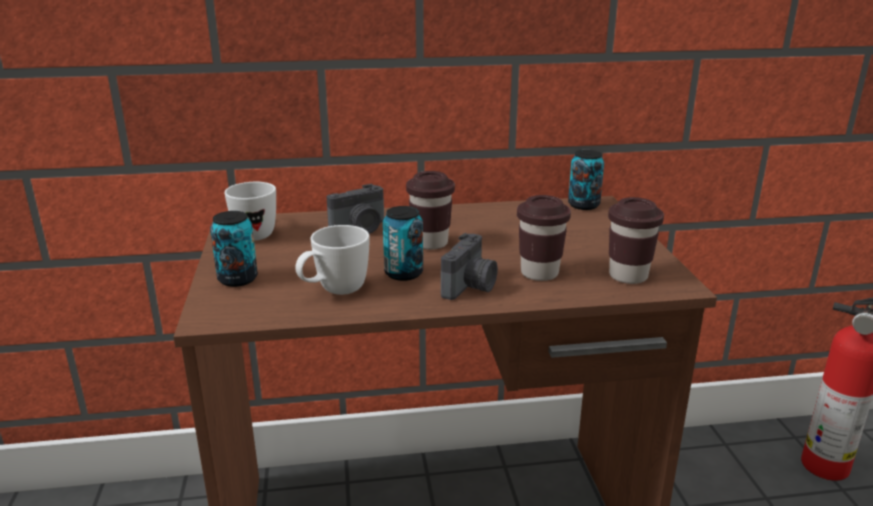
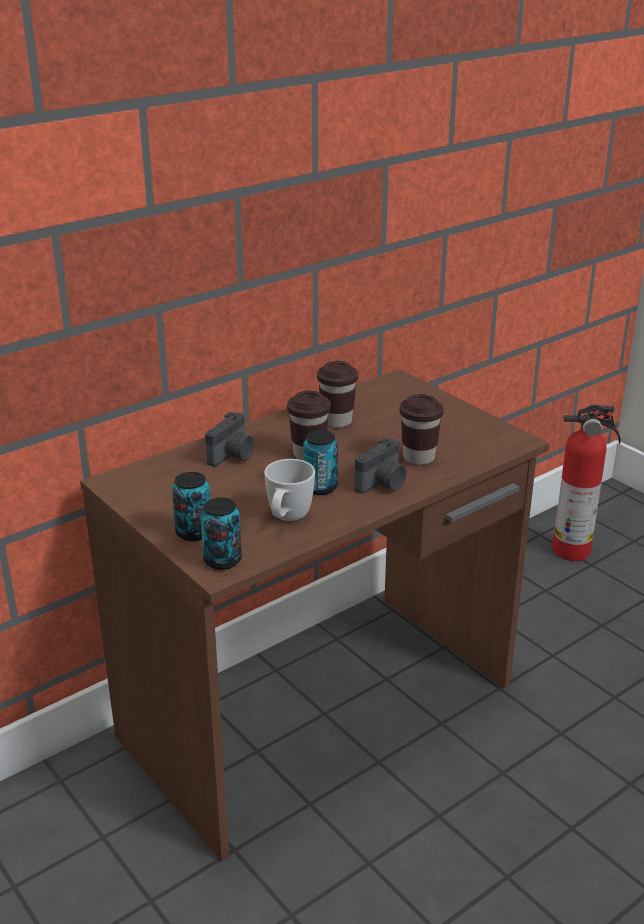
camera: 30 degrees left, 5 degrees up
(254, 232) = (145, 486): white mug -> none
(470, 287) = (383, 484): camera -> camera turned 45 degrees clockwise
(583, 205) = (388, 384): can -> can (222, 560)
(628, 276) = (480, 442): brown cup -> brown cup (337, 421)

